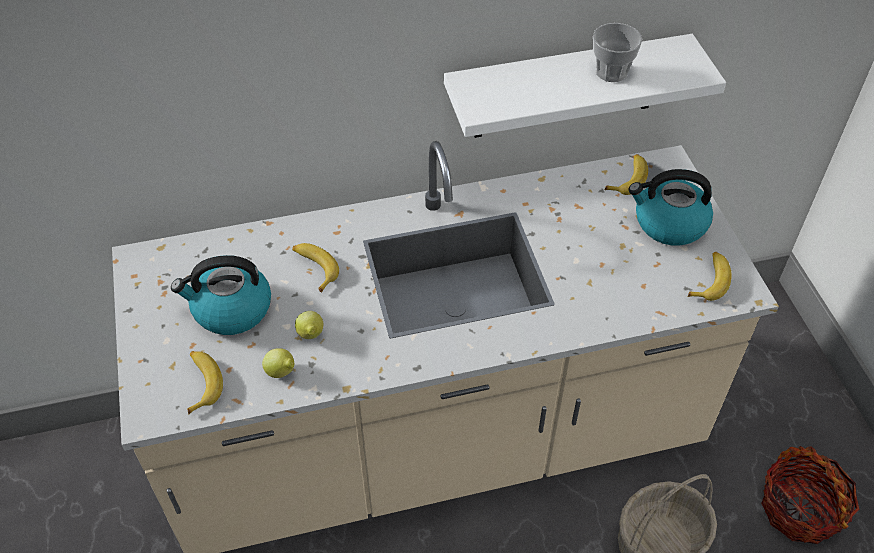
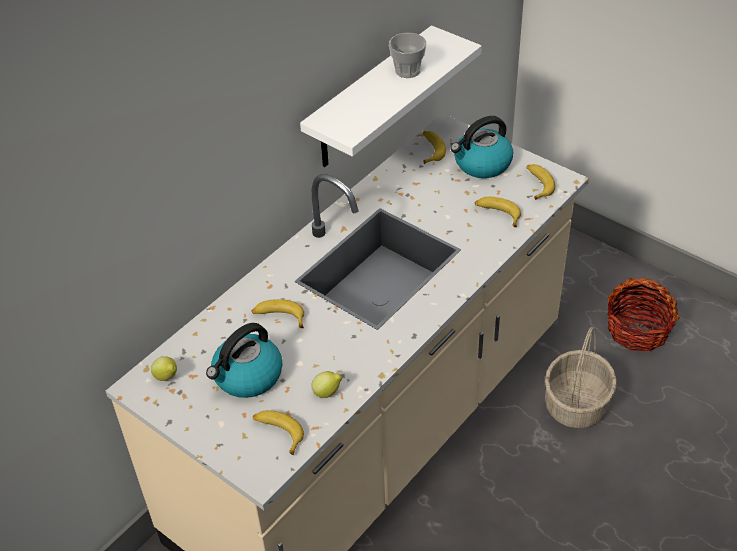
camera: 35 degrees left, 5 degrees down
(311, 335) = (323, 359): lemon -> lemon (167, 377)
(632, 288) = (497, 214): none -> banana

